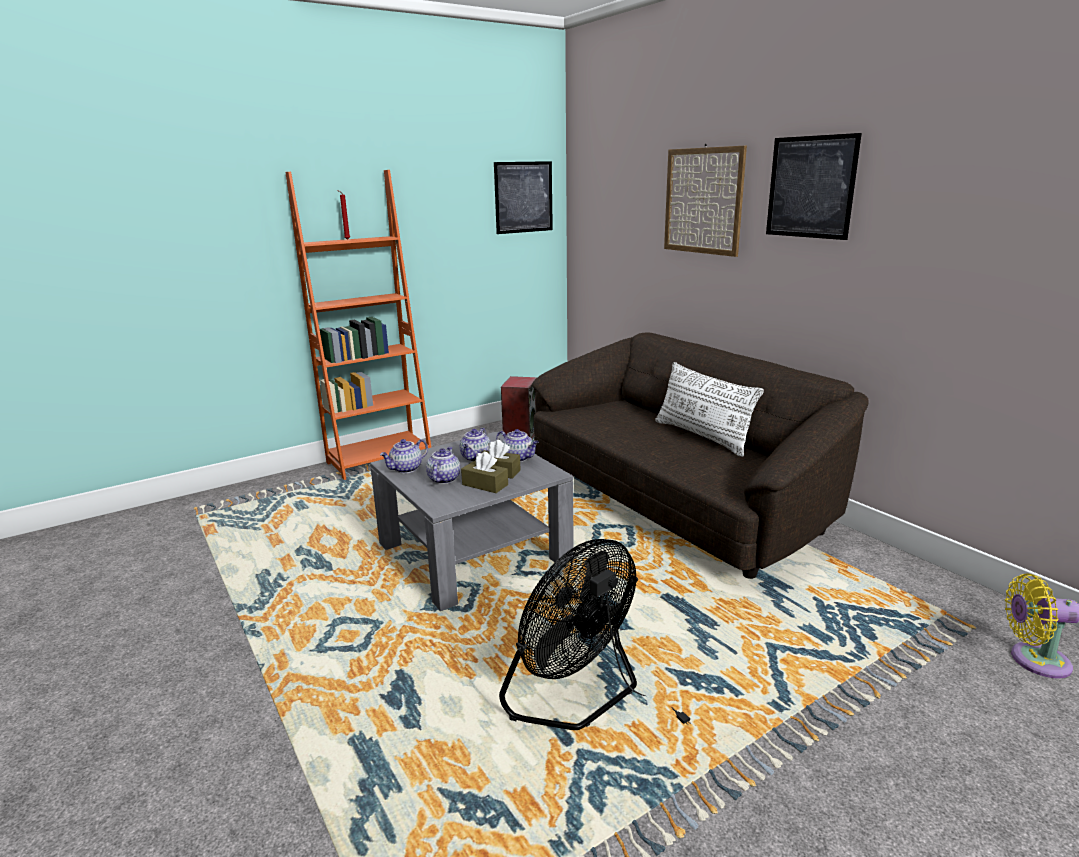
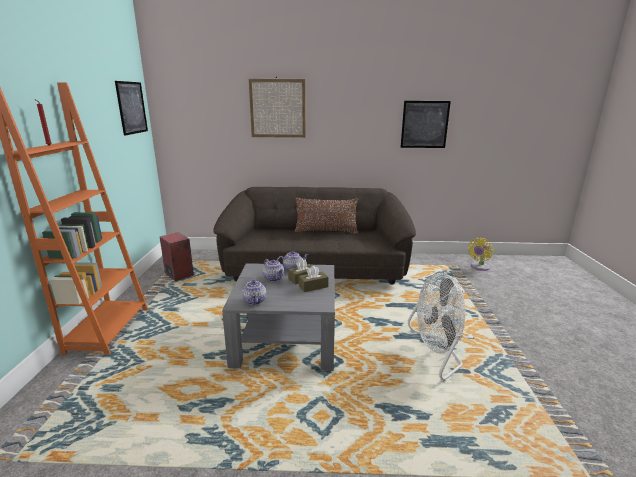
camera: 55 degrees left, 0 degrees up
(443, 479) = (288, 294): teapot -> none
(595, 694) = (440, 351): black fan -> white fan
(702, 436) = (326, 231): white pillow -> brown pillow
(810, 187) = (346, 101): picture -> picture (424, 124)

